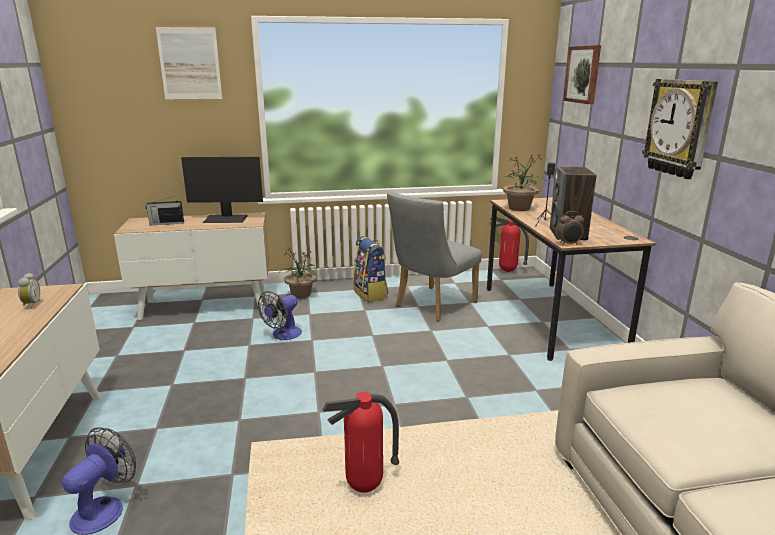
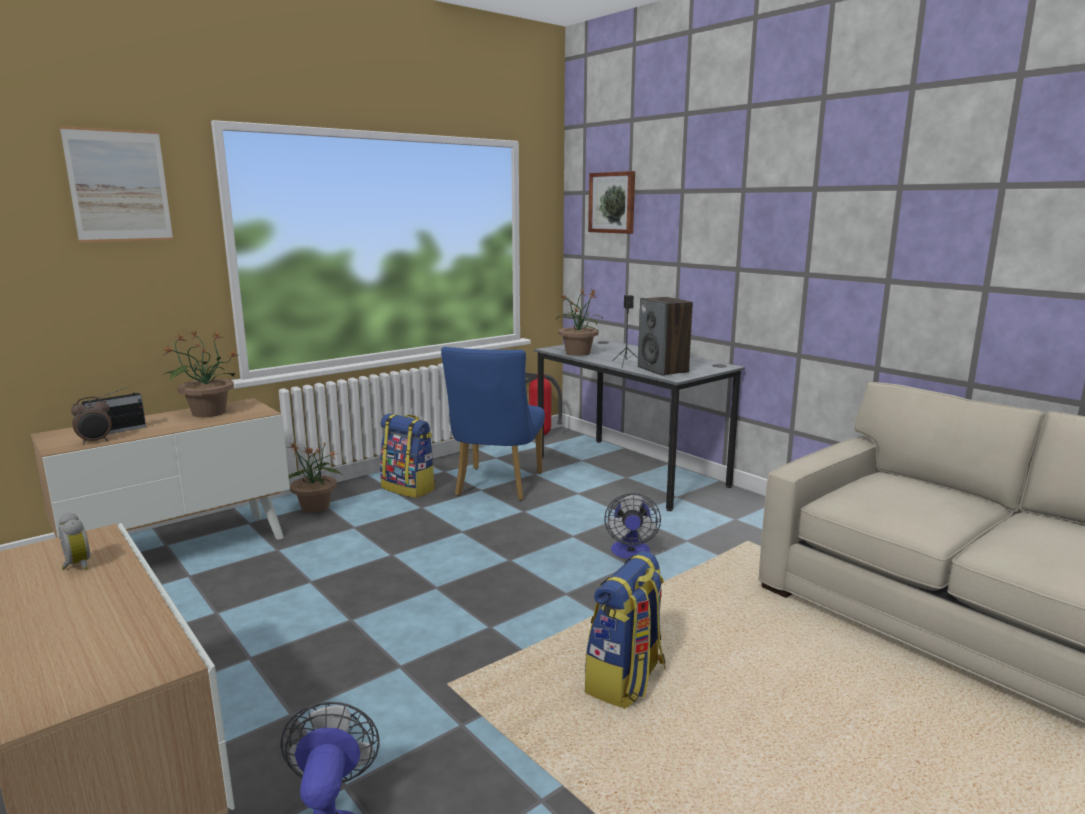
camera: 30 degrees left, 5 degrees down
(225, 219) = (208, 413): monitor -> potted plant
(283, 335) = (346, 559): fan -> fan (630, 553)
(364, 488) = (626, 681): fire extinguisher -> backpack
(431, 306) = (496, 486): grey chair -> blue chair
(550, 317) = (629, 471): brown desk -> grey desk
(569, 244) = (678, 378): alarm clock -> alarm clock (95, 441)
(680, 128) = (756, 249): wall clock -> none

